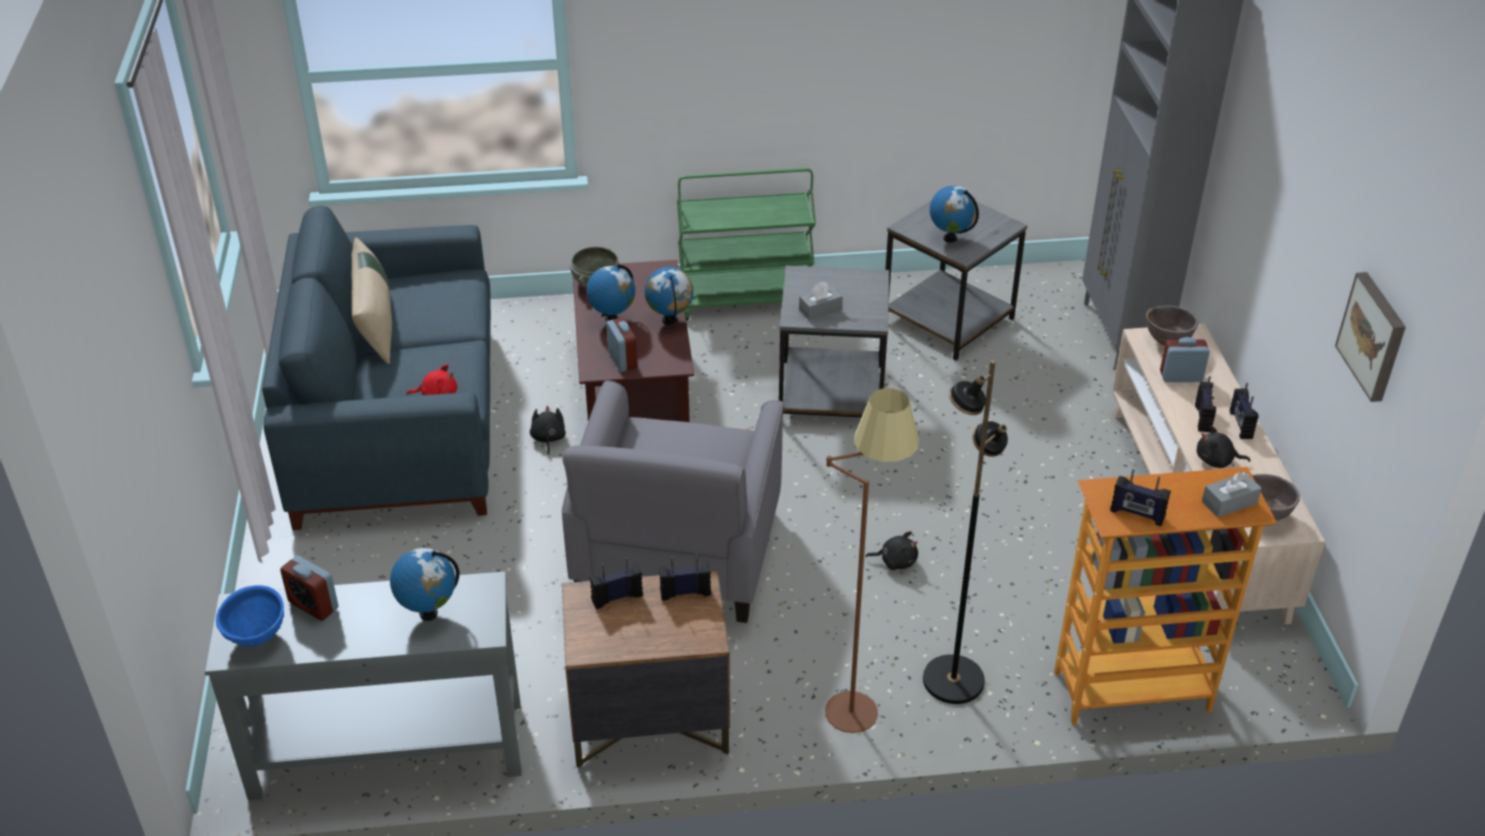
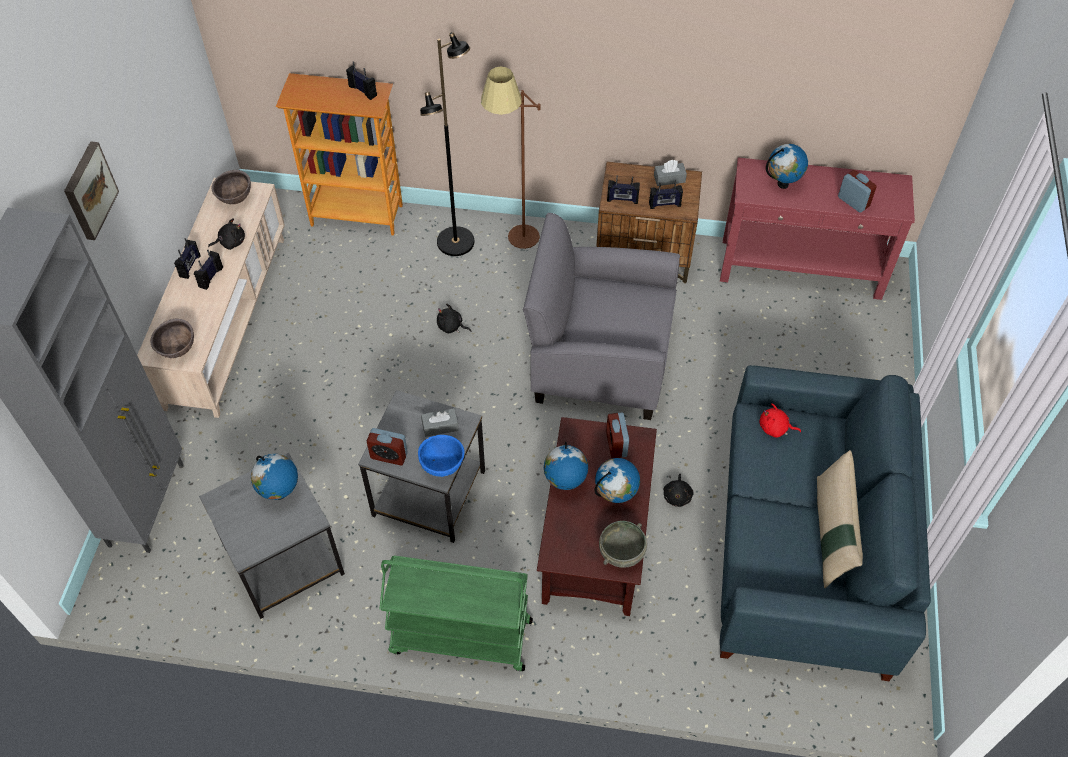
camera: 165 degrees left, 15 degrees up
(257, 637) = (885, 189): blue bowl -> blue bowl (442, 466)
(386, 749) = (801, 269): grey console table -> red console table
(677, 557) = (599, 361): grey armchair -> grey armchair turned 105 degrees counterclockwise
(1181, 376) = (195, 315): alarm clock -> alarm clock (389, 456)
(1217, 461) = (230, 242): black plush toy -> black plush toy turned 45 degrees counterclockwise
(1229, 503) = (305, 87): grey tissue box -> grey tissue box (669, 179)
(1374, 336) = (164, 75): picture -> picture (88, 190)

